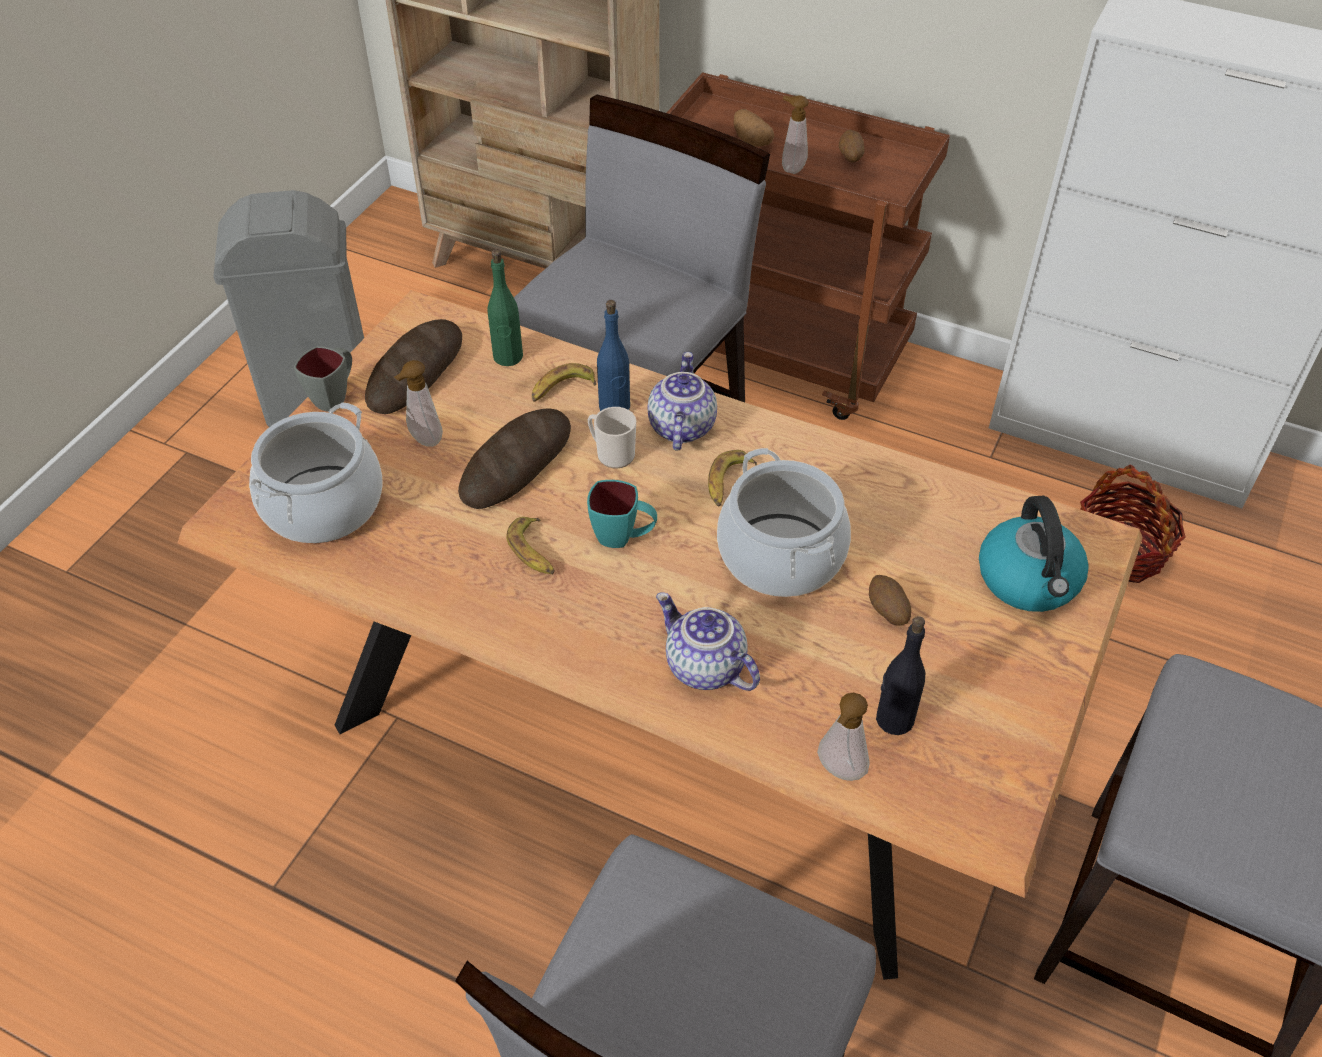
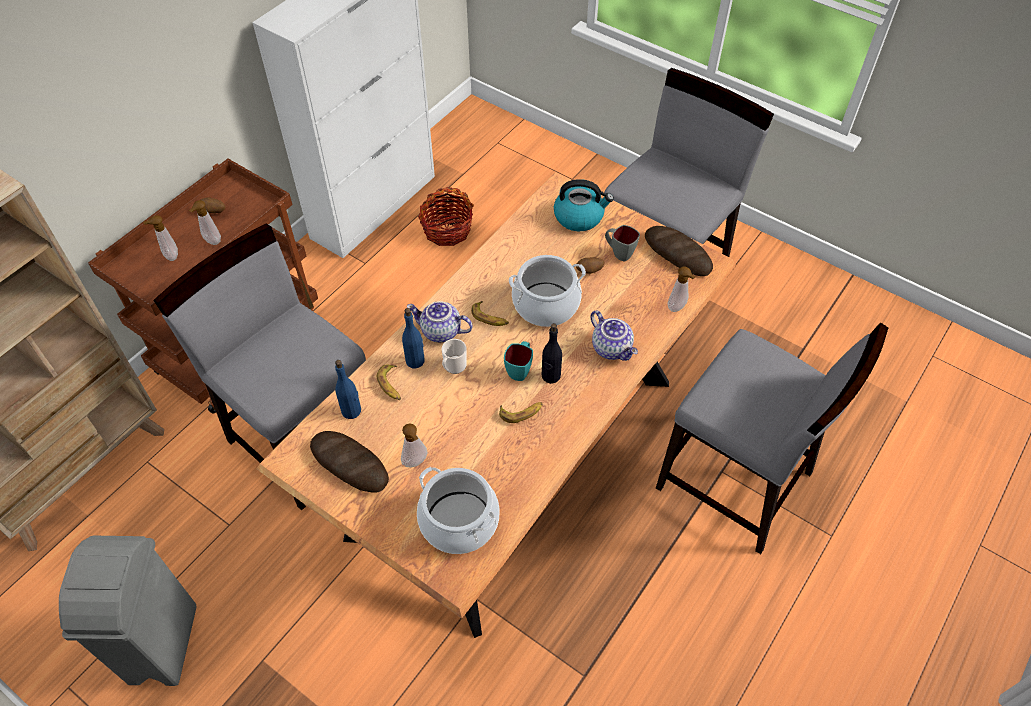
camera: 80 degrees left, 5 degrees up
(335, 397) = (359, 513): grey mug -> grey mug (619, 253)
(508, 357) = (351, 411): green bottle -> blue bottle
(516, 464) = (449, 415): bread -> bread (677, 254)
(703, 667) = (612, 348): teapot -> teapot turned 90 degrees counterclockwise
(750, 140) = (170, 256): potato -> soap dispenser
(894, 719) = (651, 282): black bottle -> black bottle (550, 376)

